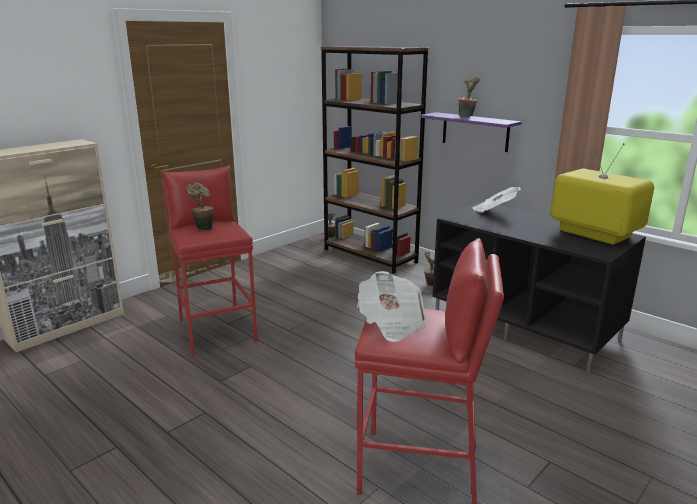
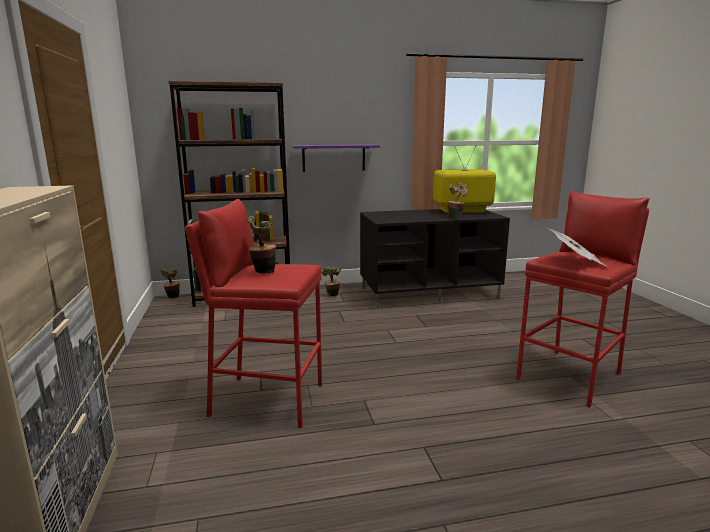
camera: 55 degrees left, 5 degrees down
(467, 117) = (332, 144): potted plant -> potted plant (455, 217)
(494, 211) = (386, 214): newspaper -> none

